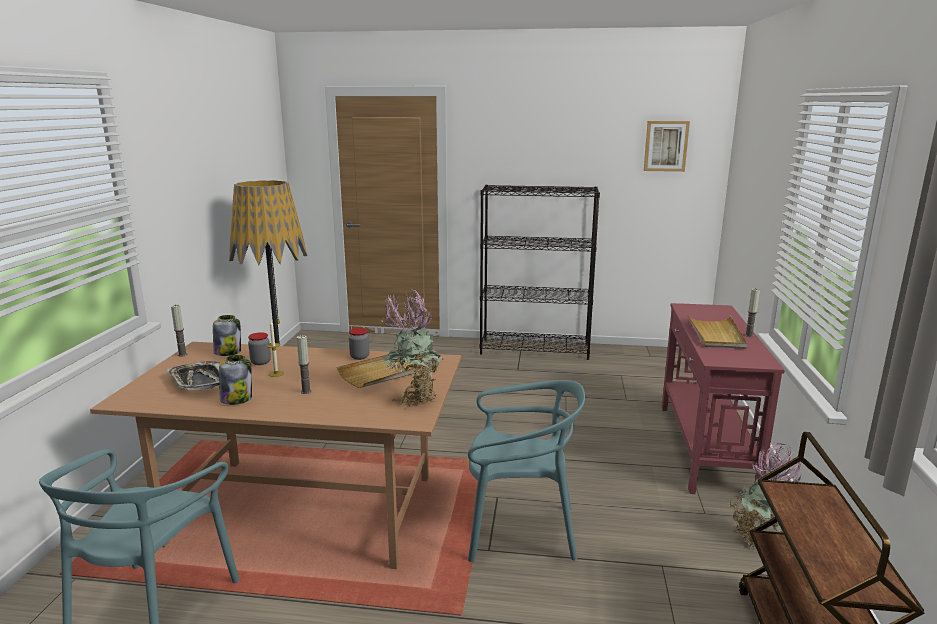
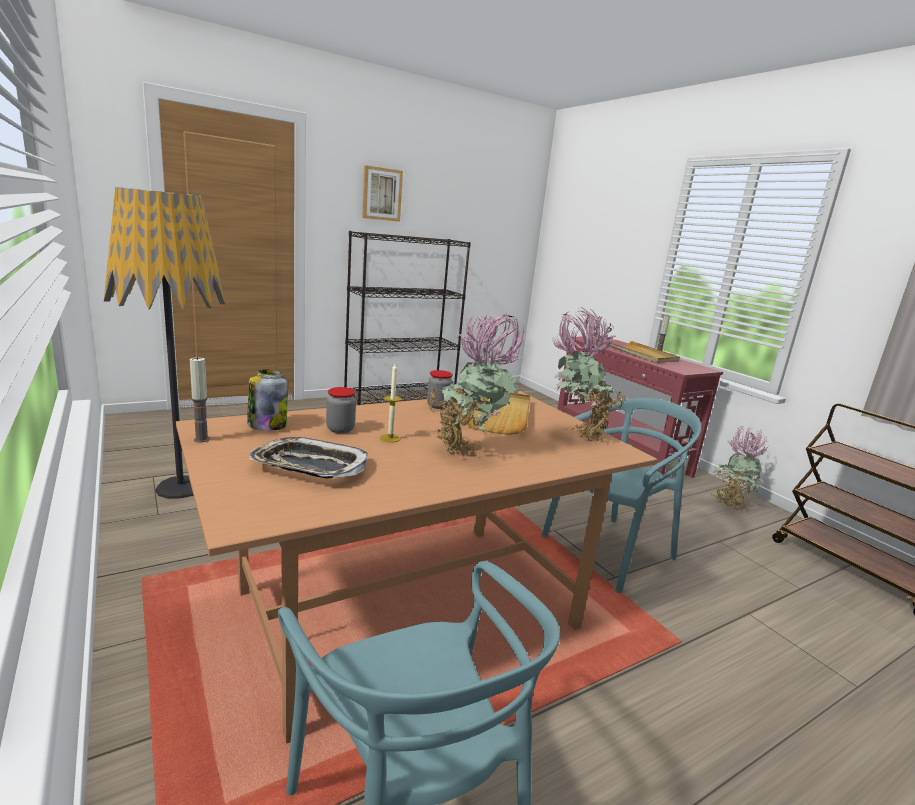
camera: 40 degrees left, 0 degrees up
(237, 399) = (411, 475): jar -> none
(306, 391) = (469, 449): candle -> potted plant
(665, 146) = (500, 206): picture -> picture (381, 194)

